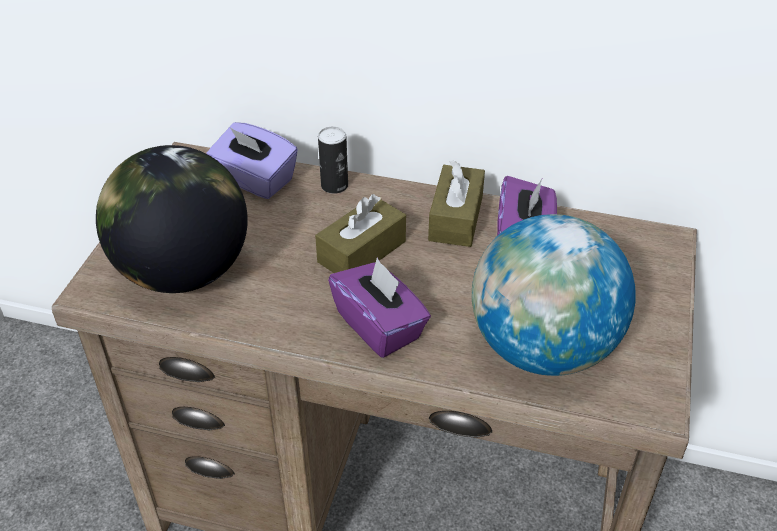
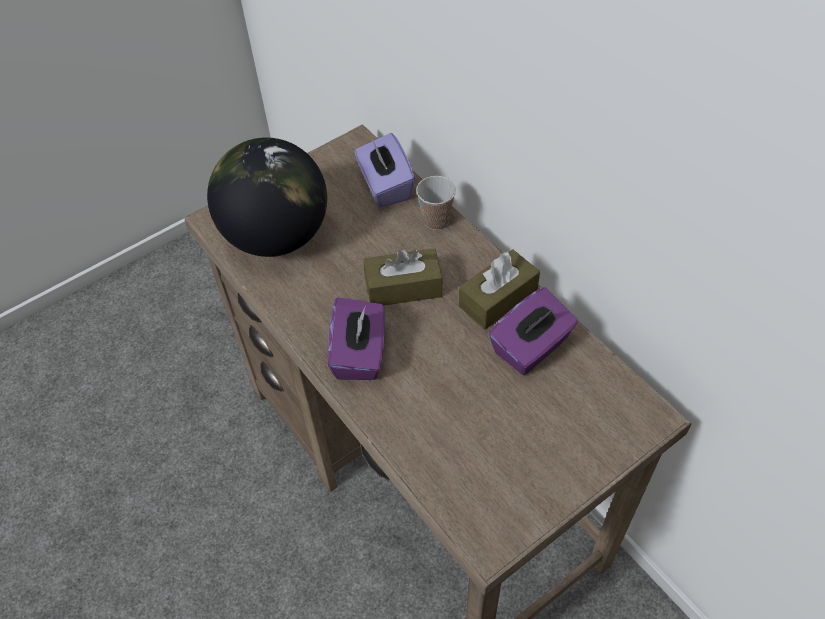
camera: 40 degrees right, 10 degrees up
(334, 185) = (436, 220): can -> cup
(542, 348) = (453, 443): globe -> none

